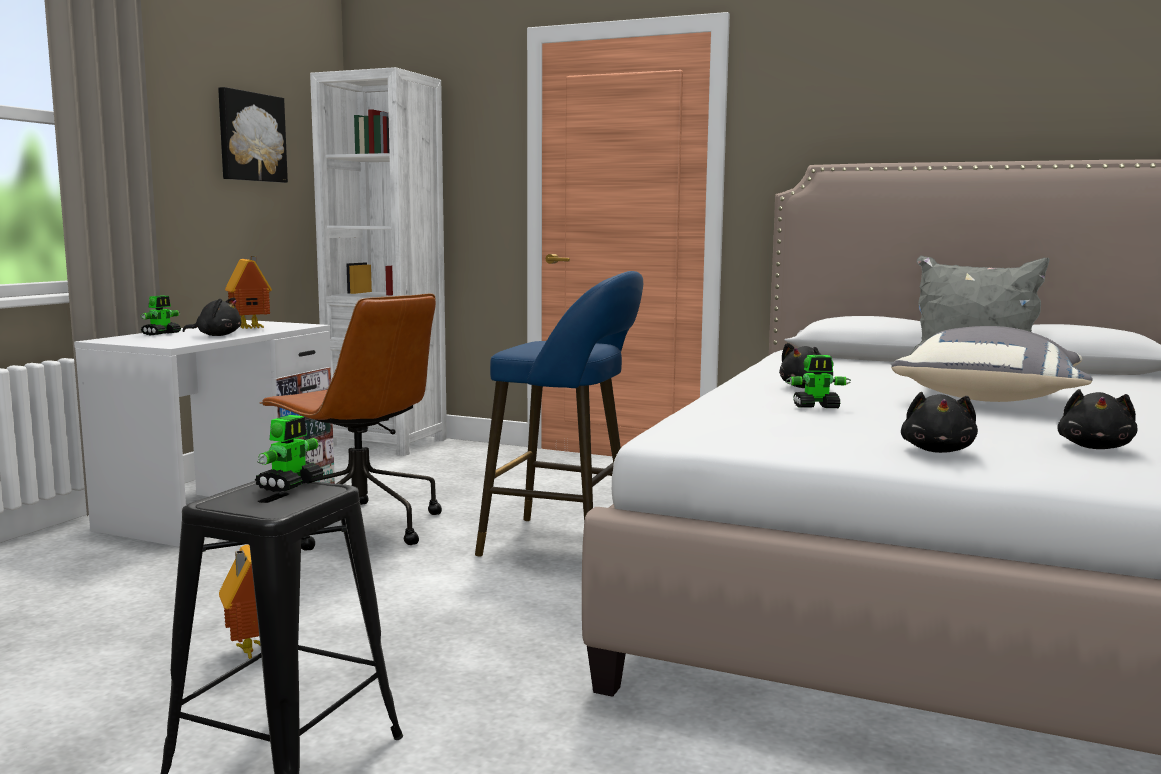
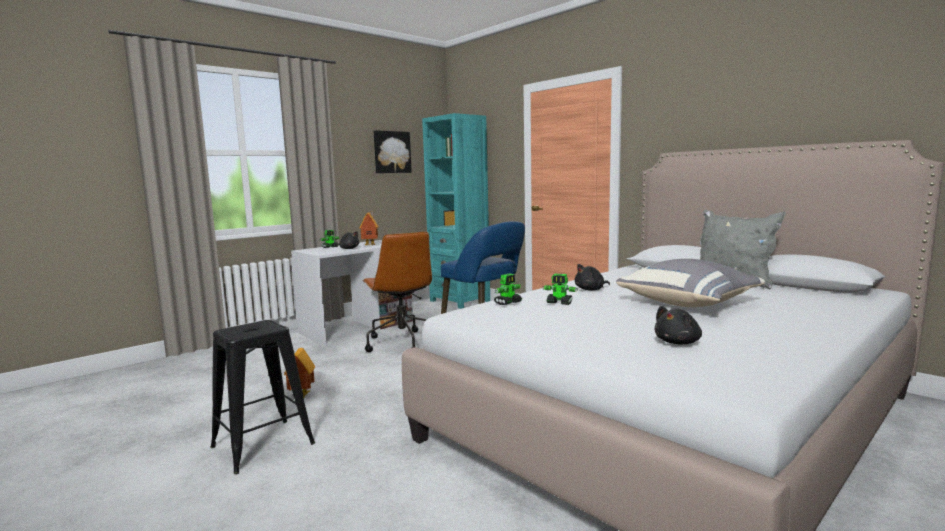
camera: 25 degrees right, 0 degrees up
(291, 485) = (265, 325): toy robot -> toy robot (508, 303)
(387, 442) = (460, 301): white bookcase -> turquoise bookcase
(937, 450) = (572, 335): black plush toy -> none

